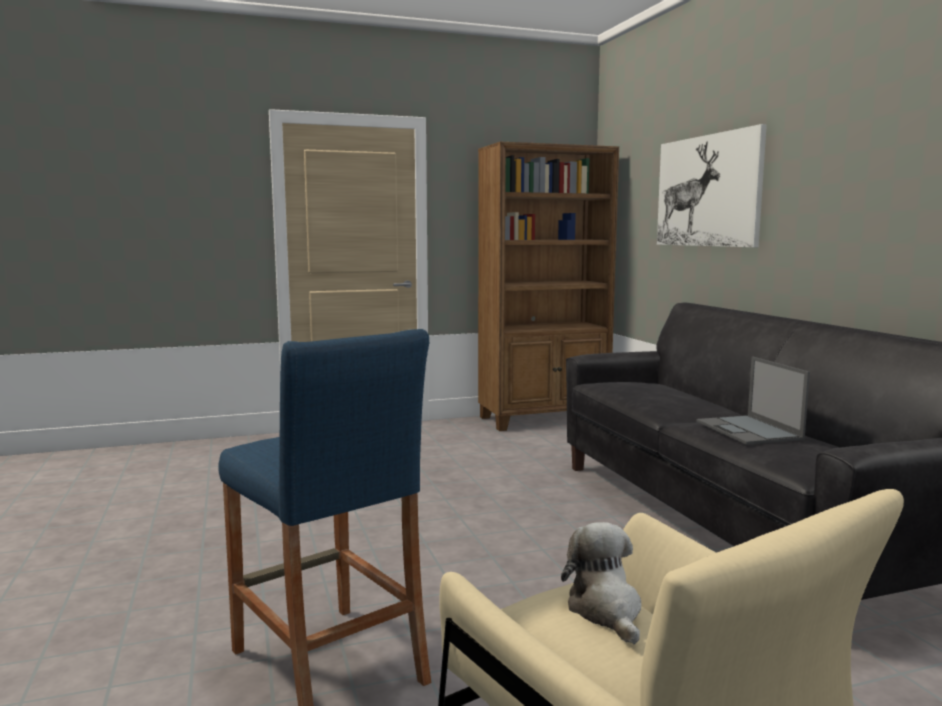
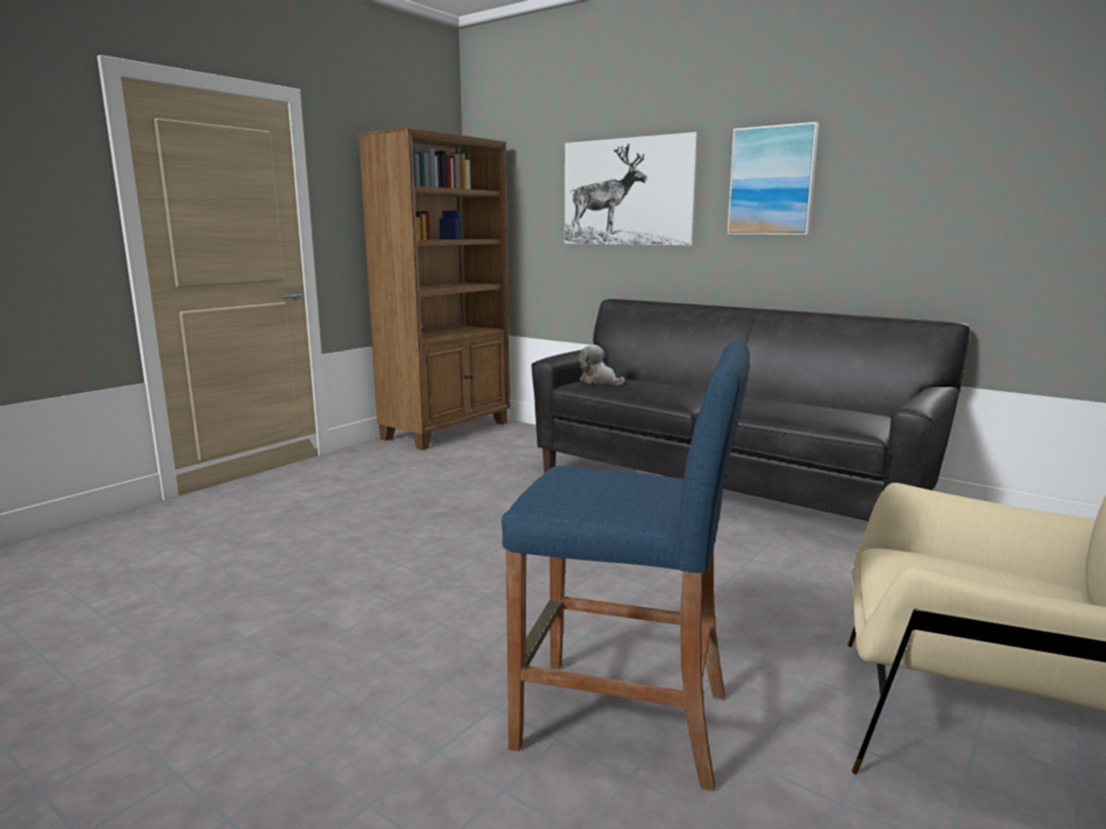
camera: 35 degrees left, 5 degrees up
(606, 610) = (945, 567): plush toy -> plush toy (599, 381)
(749, 430) = (777, 406): laptop -> none
(829, 173) = (772, 181): none -> picture

